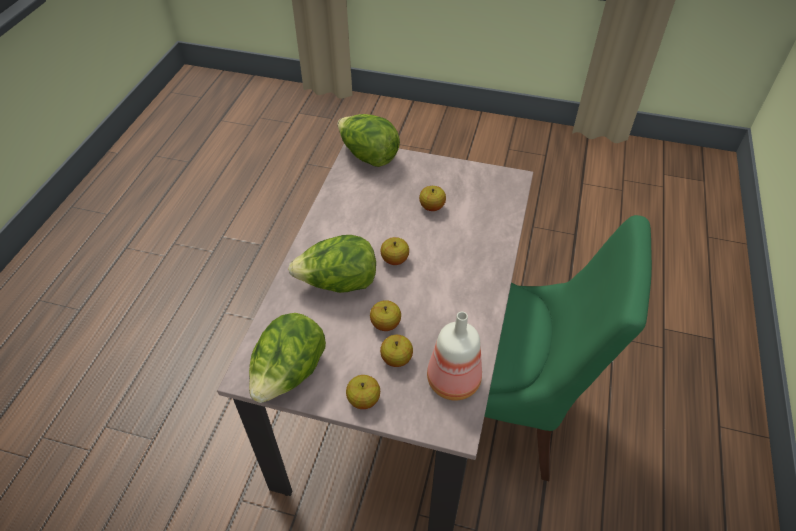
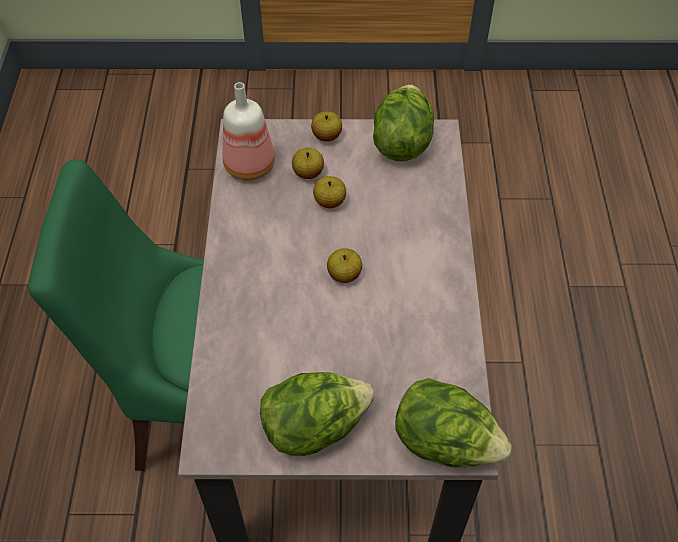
camera: 165 degrees right, 5 degrees up
(338, 283) = (397, 233): lettuce -> lettuce (314, 426)
(432, 207) = (320, 364): apple -> none

